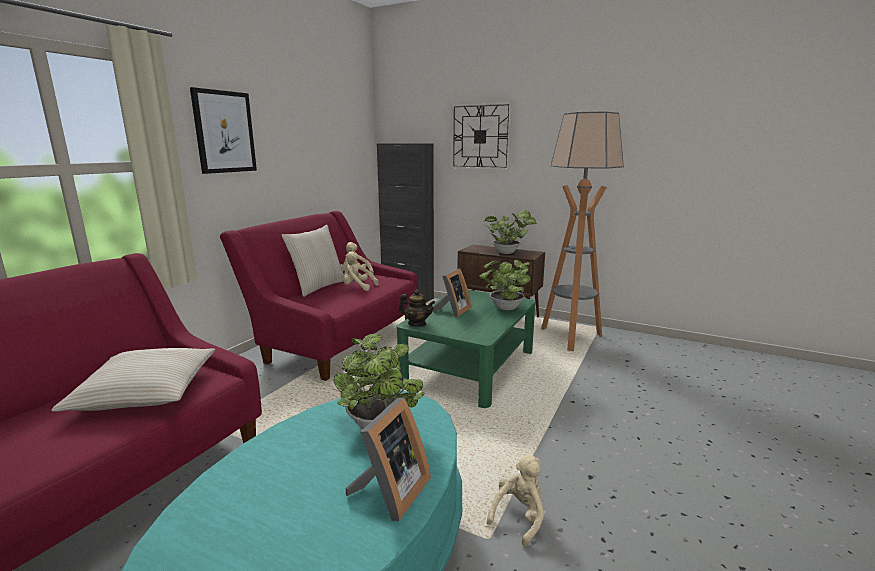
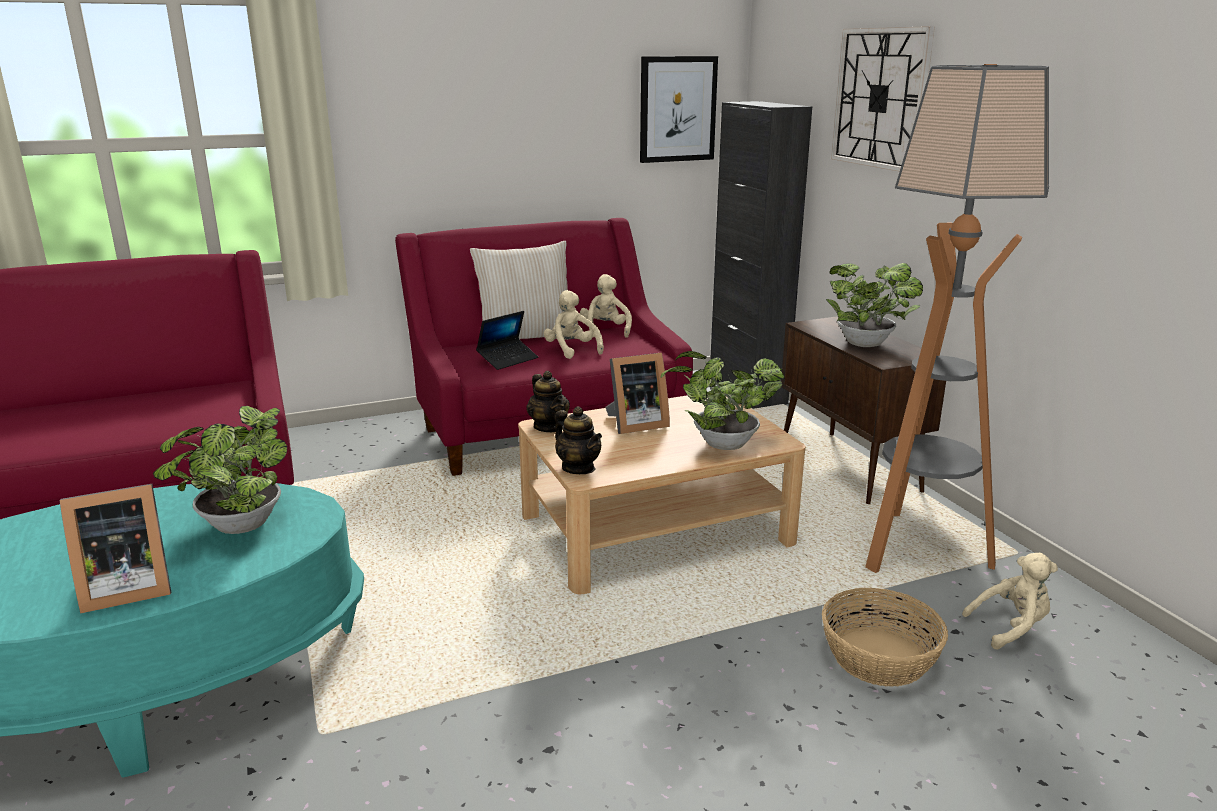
camera: 40 degrees right, 5 degrees up
(146, 391) = (167, 413): beige pillow -> none
(224, 132) = (418, 90): picture -> picture (677, 109)
(332, 299) = (508, 359): none -> laptop
(469, 367) = (655, 529): green coffee table -> beige coffee table
(470, 336) = (578, 468): none -> teapot
(519, 517) = (387, 735): beige plush toy -> beige plush toy (1010, 627)
(624, 380) = (879, 658): none -> basket

